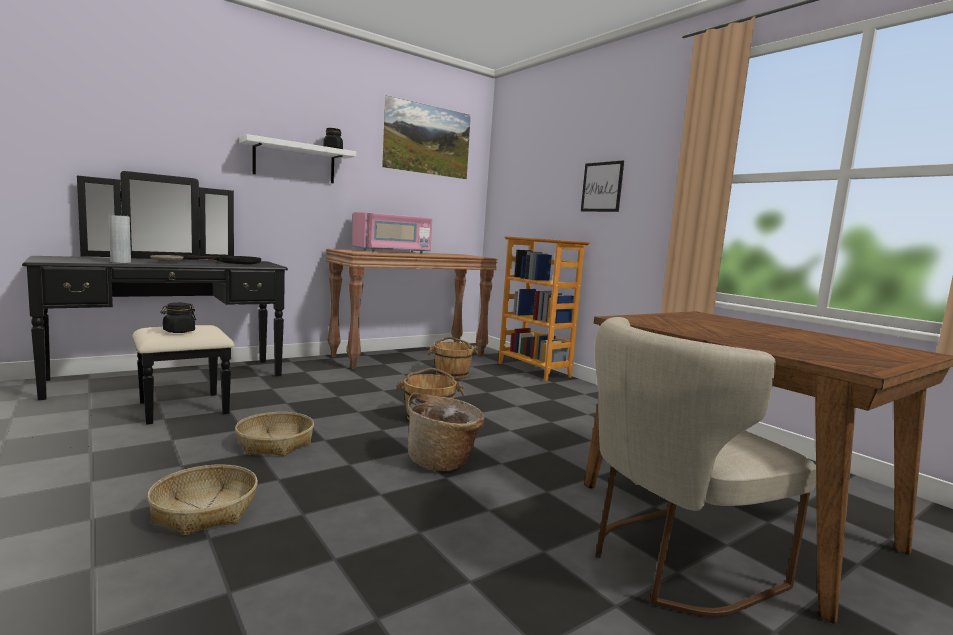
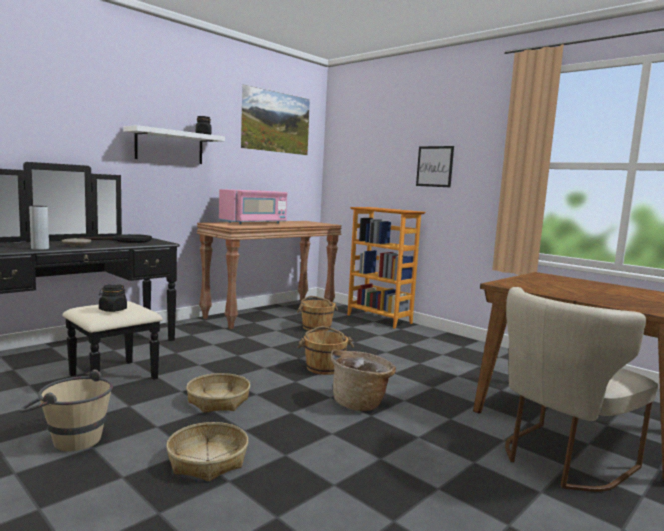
camera: 10 degrees left, 0 degrees up
(75, 469) = (69, 439): none -> beige bucket

